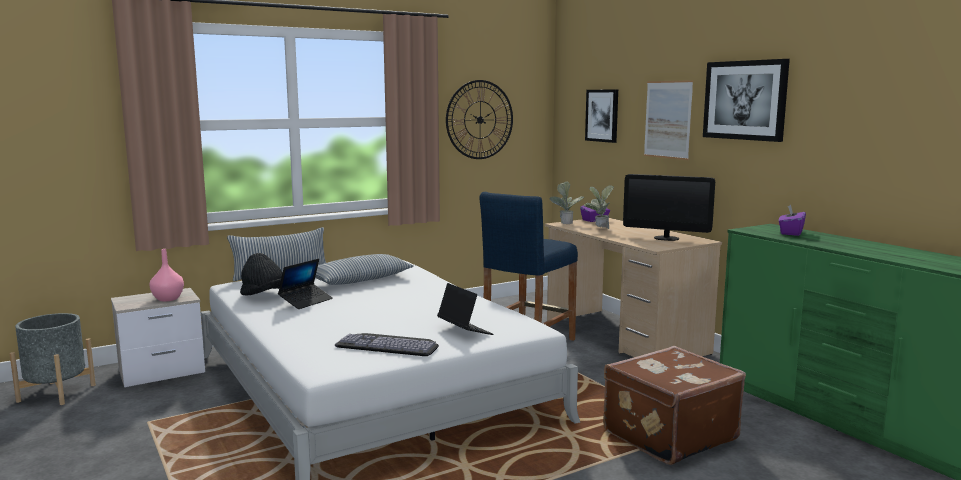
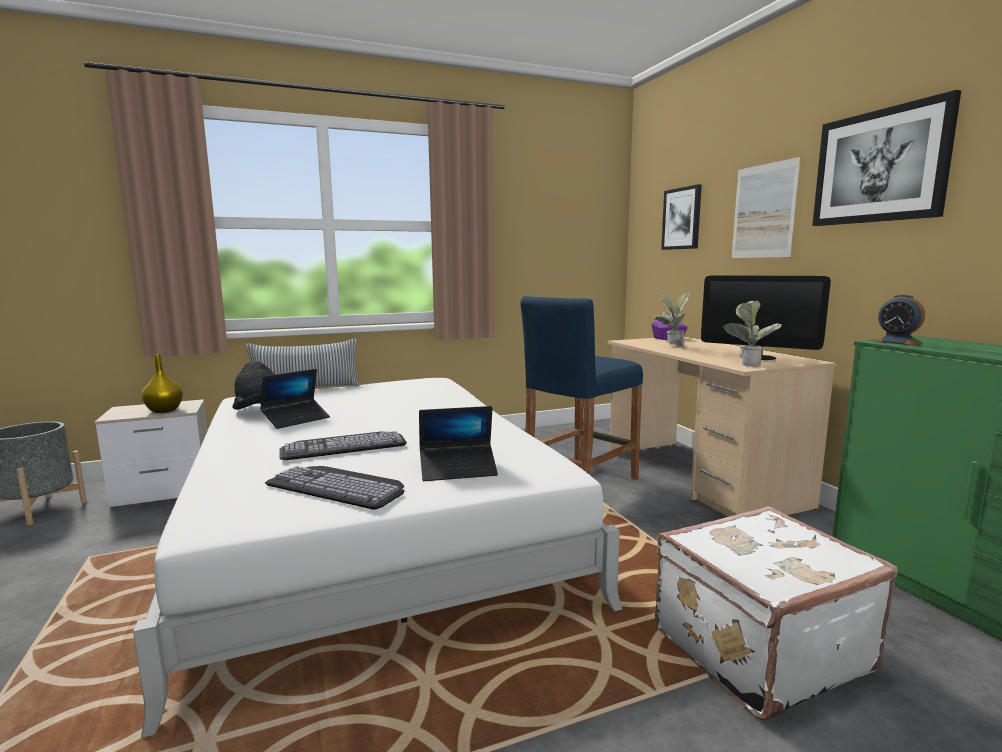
camera: 10 degrees right, 0 degrees up
(168, 299) = (165, 410): pink vase -> yellow vase
(360, 280) = (380, 397): pillow -> none
(367, 318) = (344, 444): none -> keyboard
(464, 331) = (458, 470): laptop -> laptop turned 105 degrees clockwise
(480, 120) = (543, 228): wall clock -> none
(565, 222) = (632, 340): potted plant -> potted plant (747, 364)
(667, 435) = (756, 648): brown suitcase -> white suitcase
(754, 230) = (897, 342): none -> alarm clock
(790, 233) = (960, 346): purple tissue box -> none

